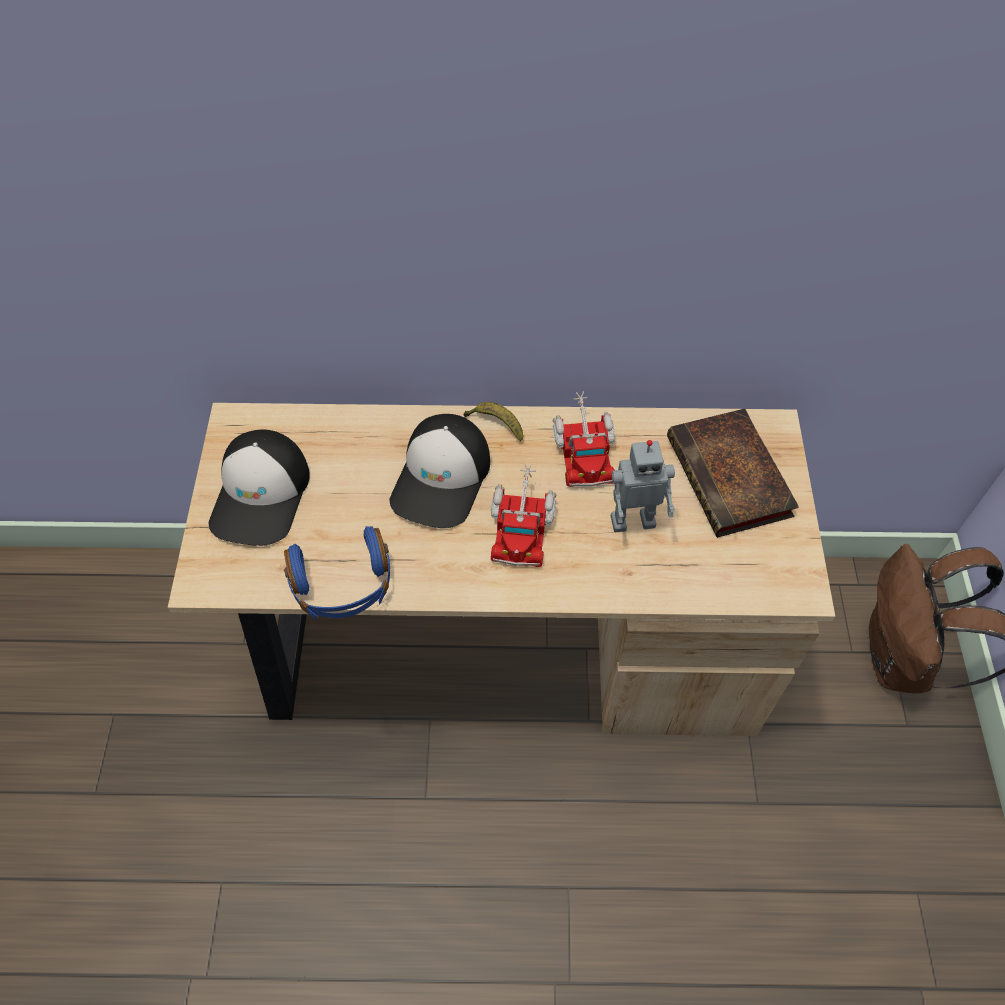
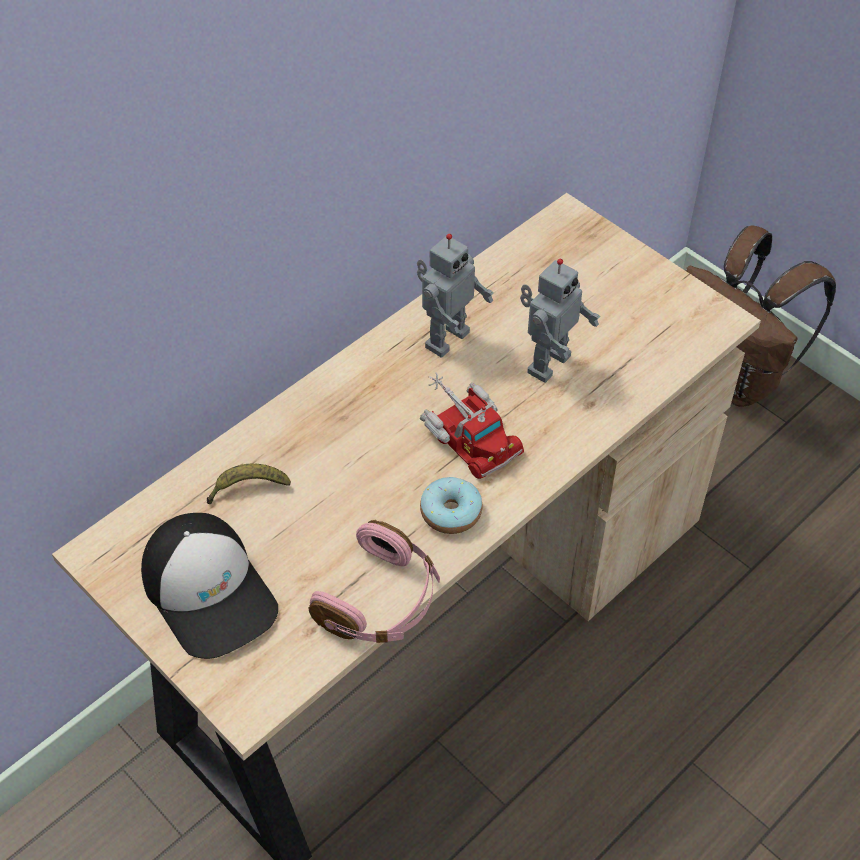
camera: 45 degrees left, 5 degrees down
(343, 586) = (380, 600): blue headphones -> pink headphones
(442, 479) = (357, 450): cap -> none
(449, 567) = (451, 512): none -> donut
(496, 424) = (349, 373): banana -> banana (247, 488)
(584, 449) = (445, 338): toy truck -> toy robot
(731, 479) = (582, 278): book -> none

